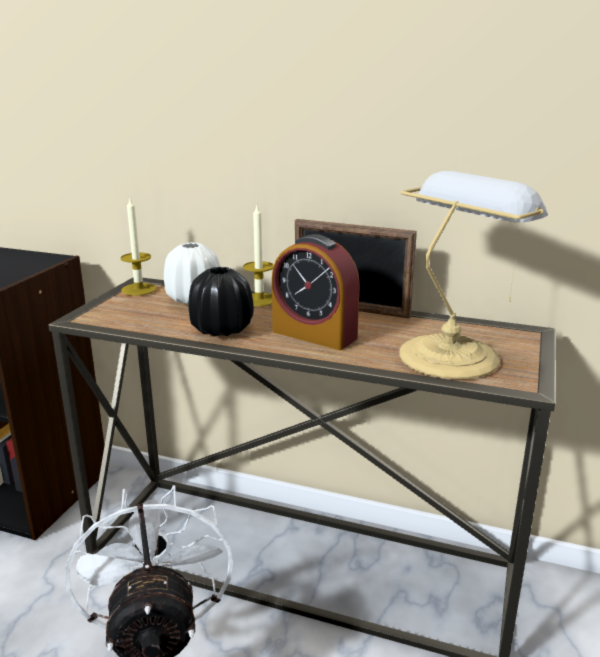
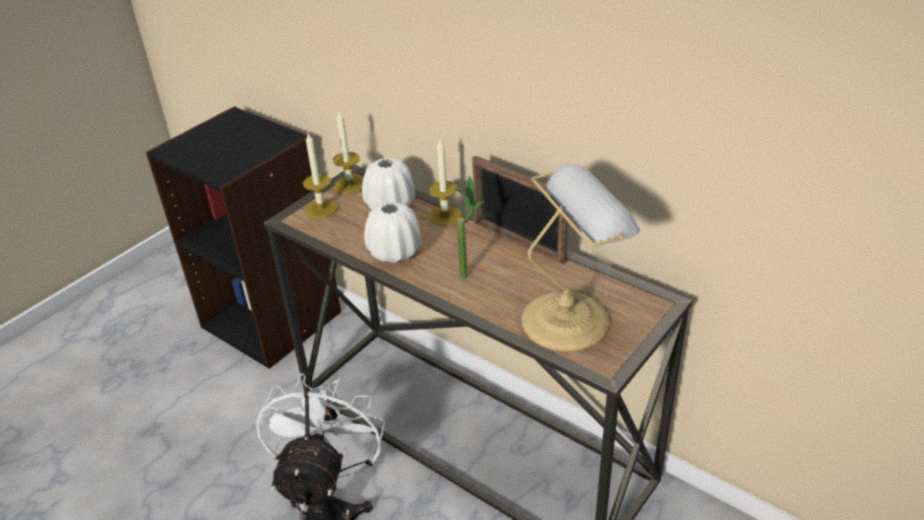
camera: 20 degrees right, 15 degrees up
(115, 307) = (321, 208): none -> candle
(222, 329) = (394, 252): black vase -> white vase
(314, 335) = (468, 271): alarm clock -> potted plant

